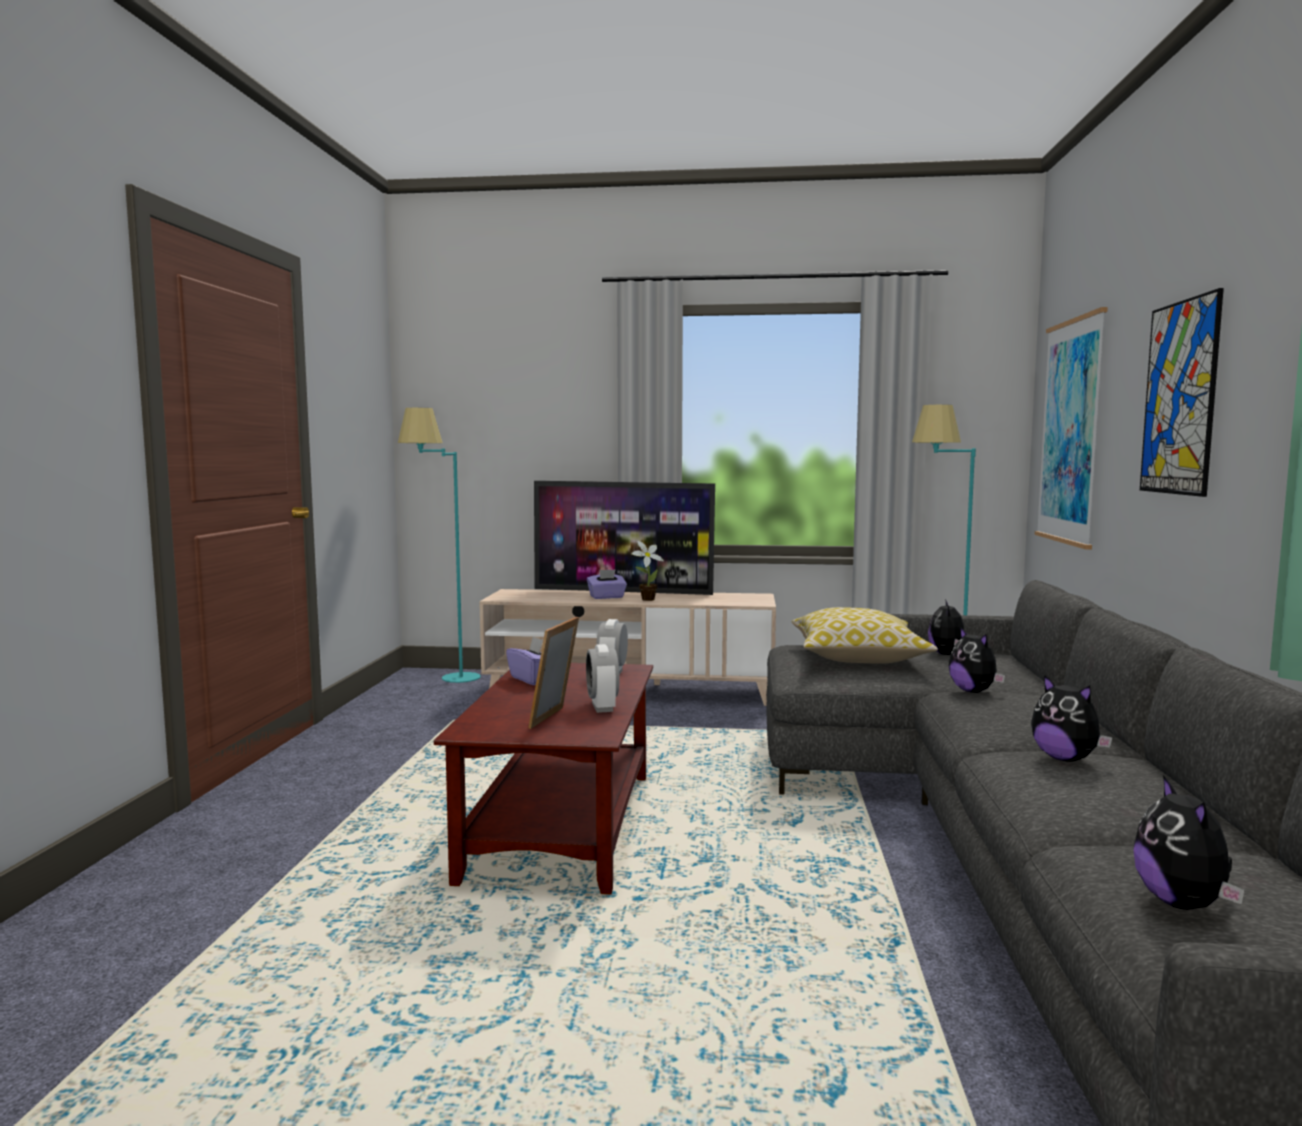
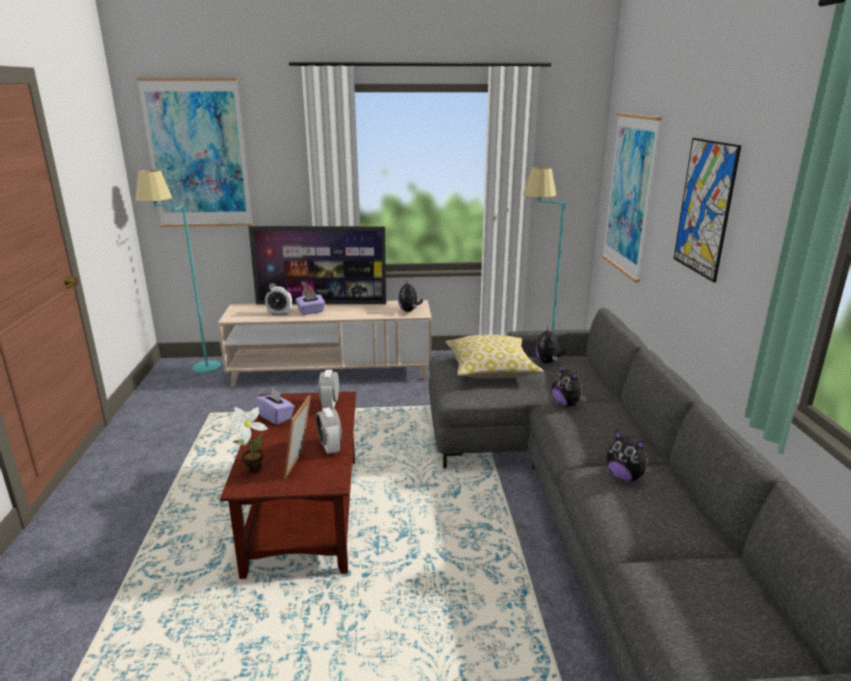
camera: 10 degrees left, 15 degrees up
(481, 395) = (198, 155): none -> picture
(564, 597) = (279, 313): none -> alarm clock
(645, 599) = (339, 313): potted plant -> potted plant (251, 470)
(1183, 903) = (693, 615): plush toy -> plush toy (409, 310)

